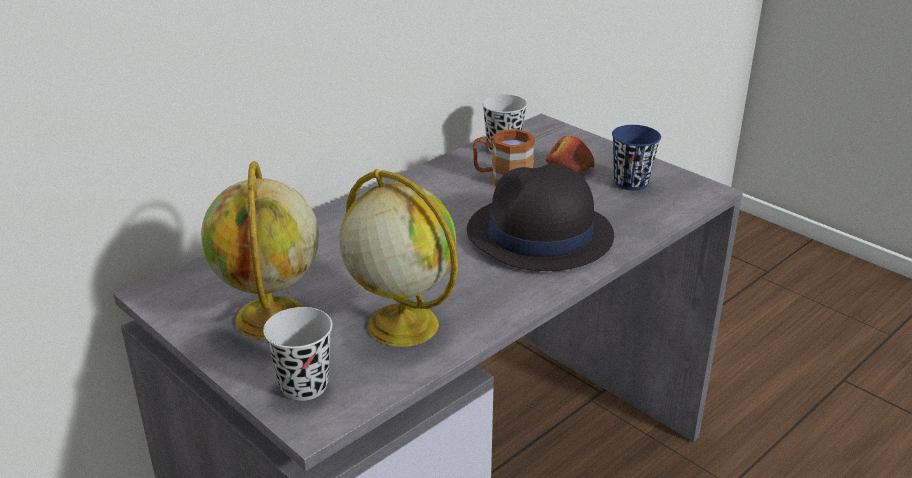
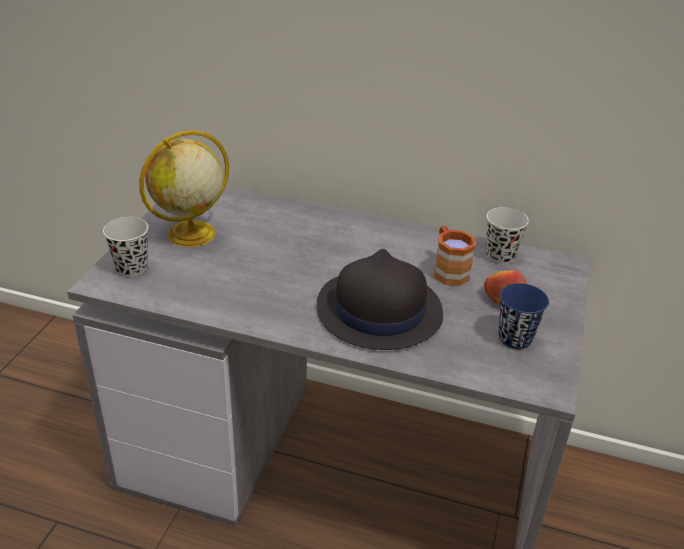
camera: 60 degrees right, 5 degrees up
(400, 324) = (216, 283): globe -> none

